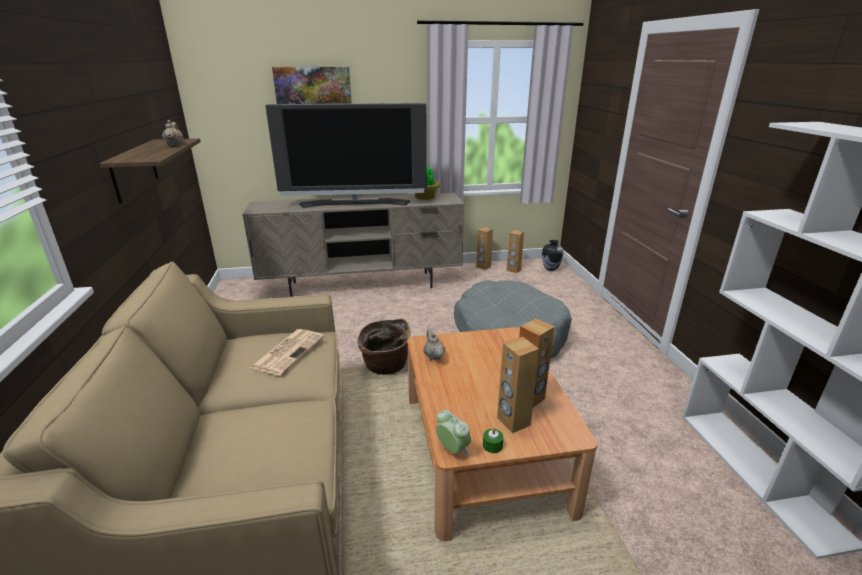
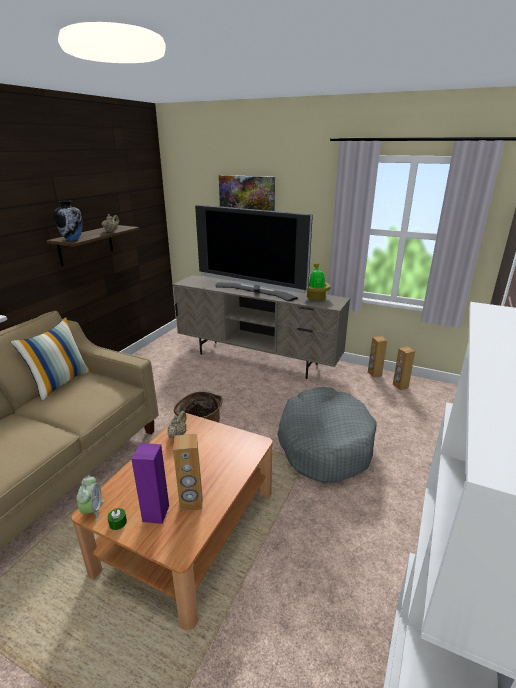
camera: 35 degrees right, 0 degrees up
(224, 357) = (61, 382): none -> pillow
(289, 351) = (92, 392): newspaper -> none
(513, 421) = (155, 513): brown speaker -> purple speaker
(550, 269) = (441, 397): vase -> vase (73, 239)

